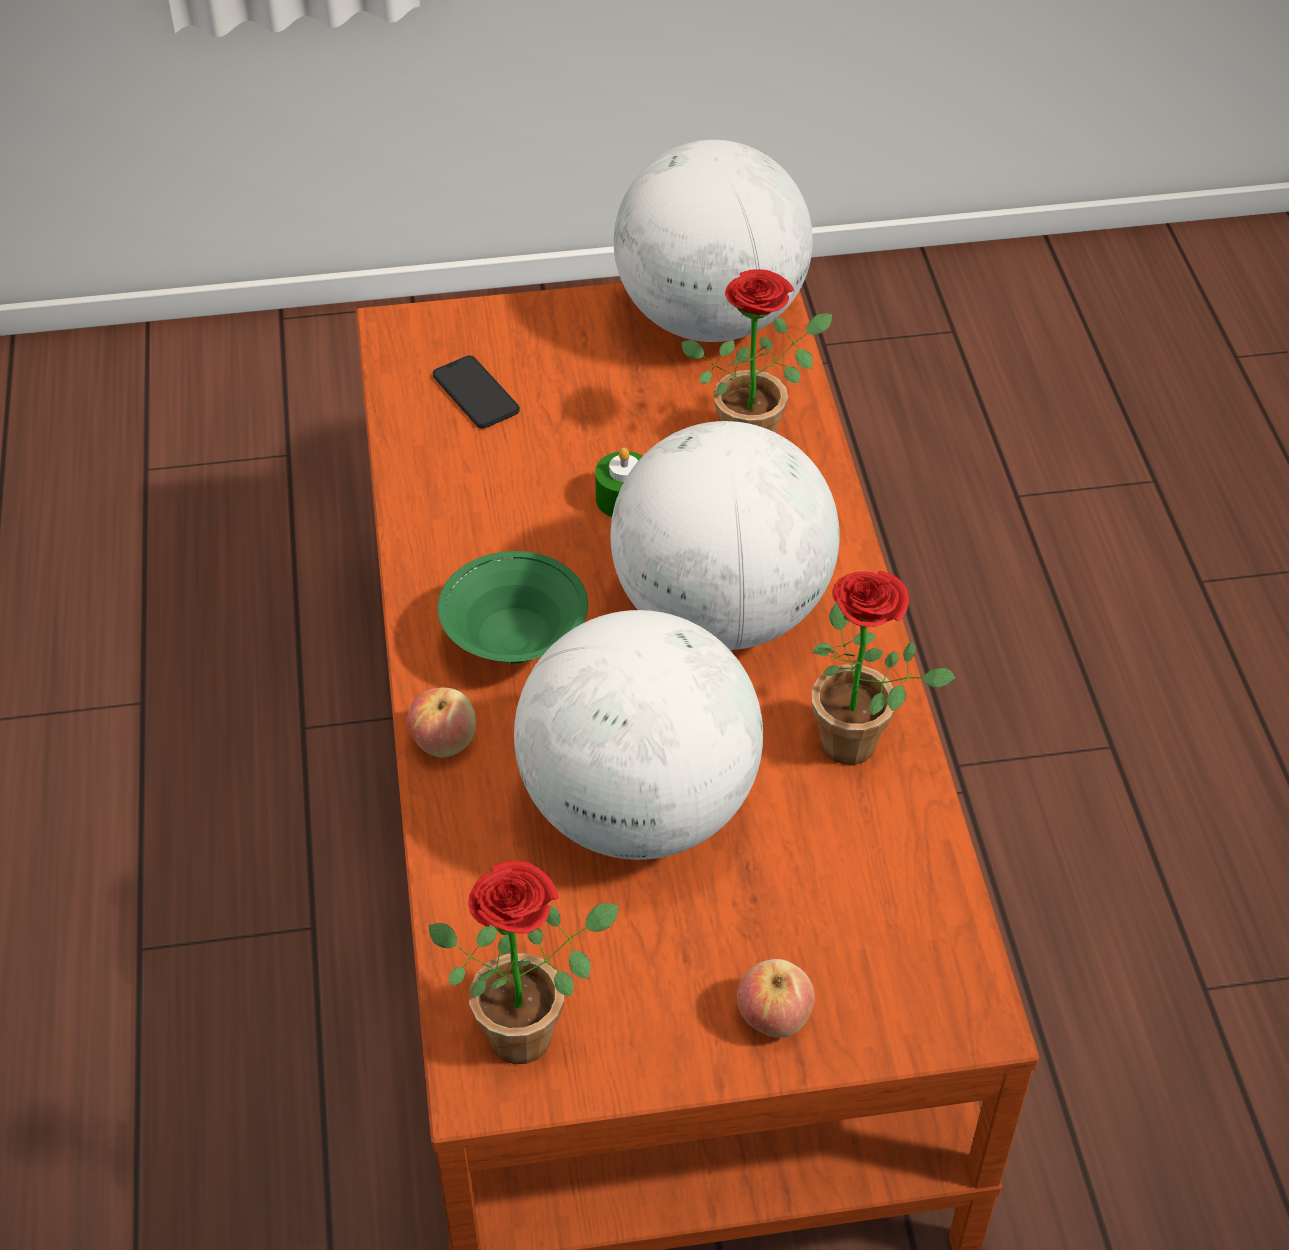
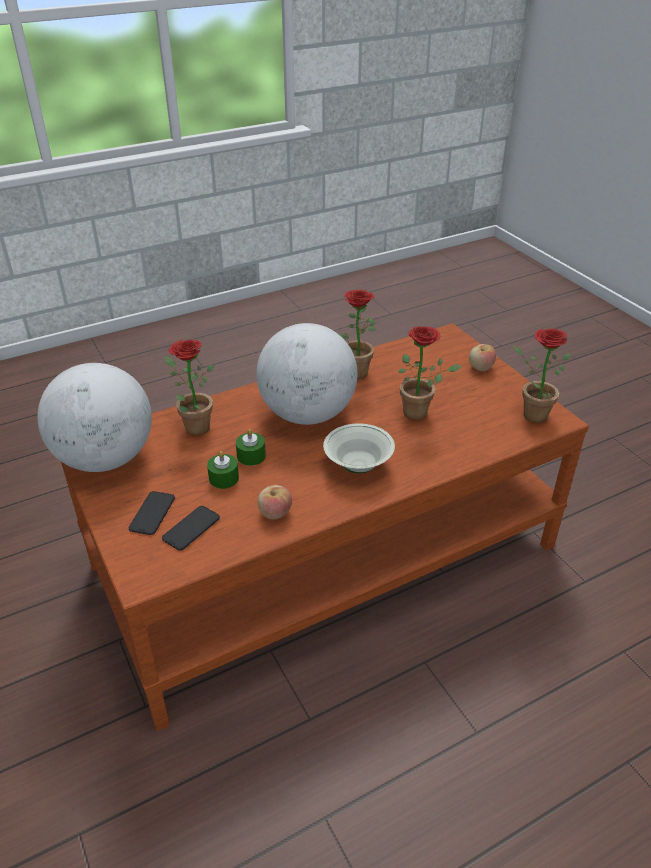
camera: 110 degrees left, 10 degrees down
(444, 741) = (424, 471): apple -> apple (275, 513)
(515, 643) = (358, 466): green bowl -> white bowl
(537, 355) = (152, 513): none -> phone
(579, 451) = (224, 478): none -> green candle
(638, 808) = (420, 413): globe -> potted plant

